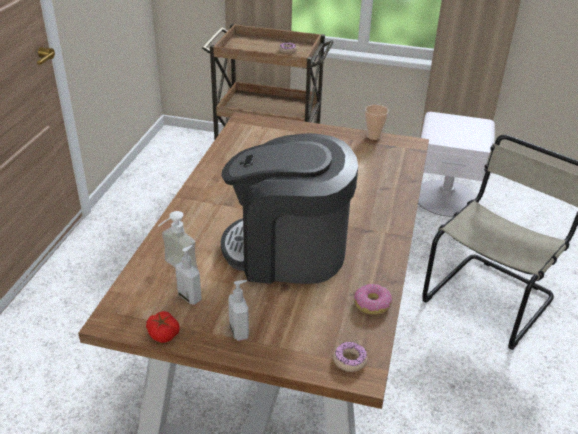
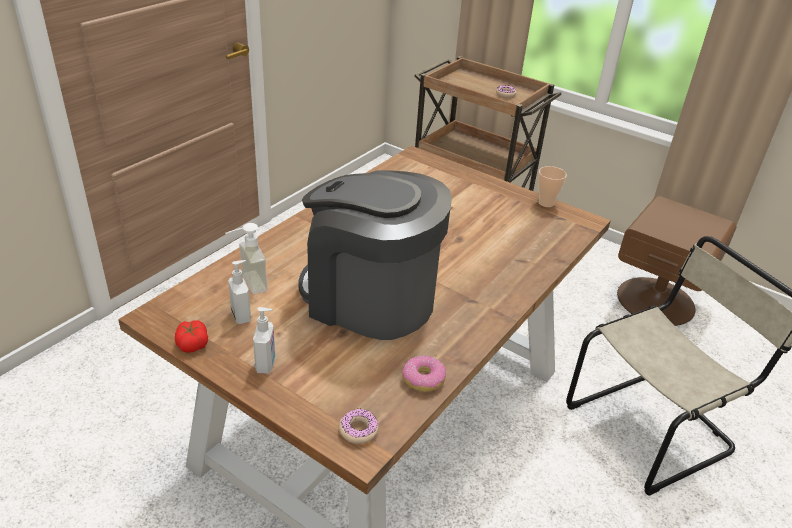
camera: 20 degrees right, 0 degrees up
(445, 197) = (656, 300): white nightstand -> brown nightstand

